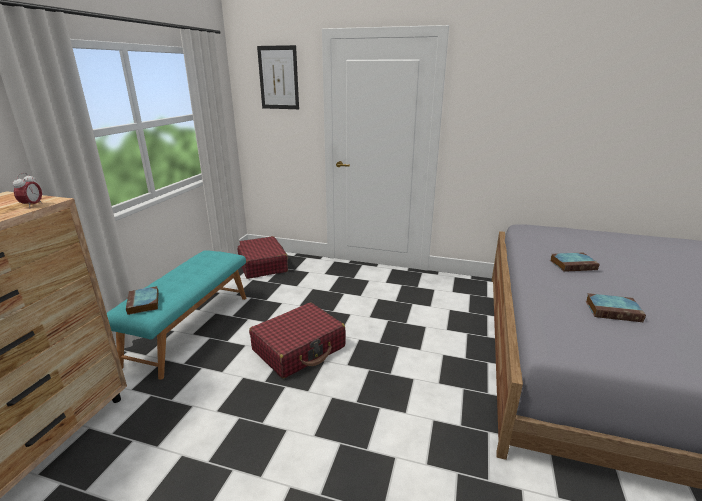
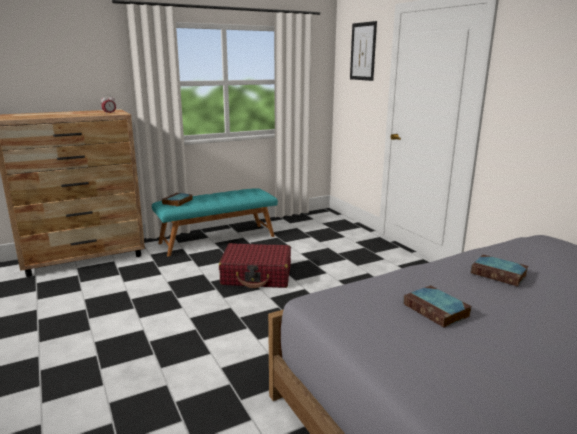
camera: 45 degrees right, 5 degrees down
(262, 265) = (318, 221): red suitcase -> none

